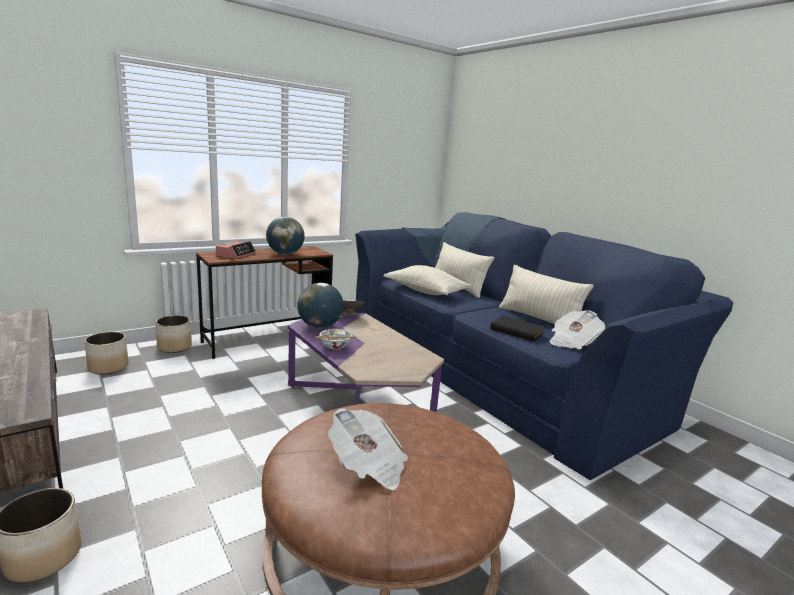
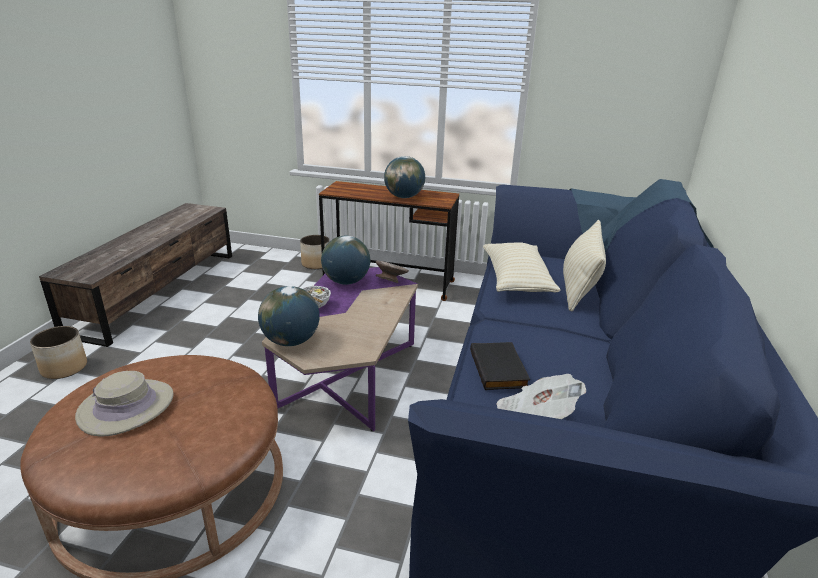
camera: 50 degrees right, 10 degrees up
(108, 367) = (257, 265): planter -> none
(236, 255) = (359, 189): alarm clock -> none
(368, 466) = (126, 407): newspaper -> beige hat
(375, 371) = (291, 341): none -> globe
(538, 320) = (583, 371): beige pillow -> none

